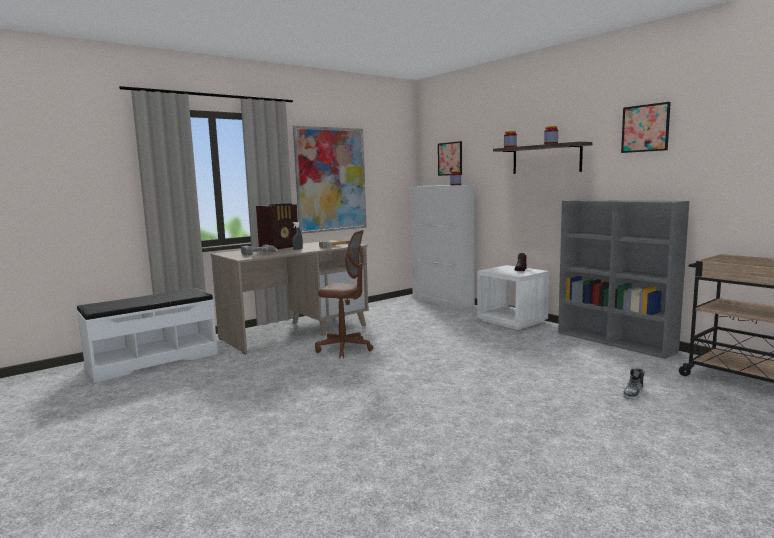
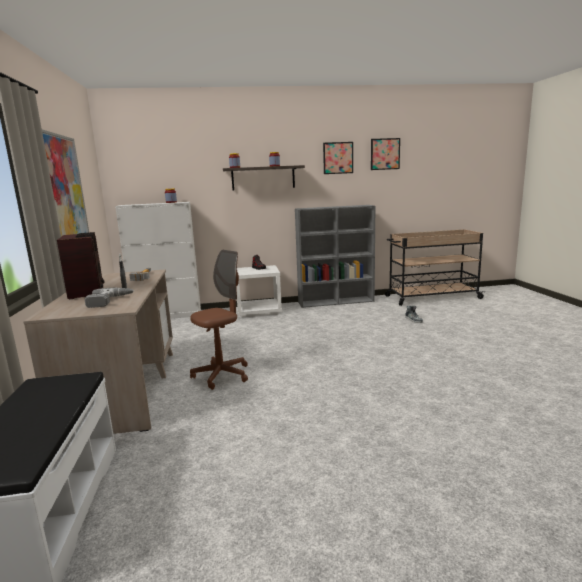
camera: 60 degrees left, 5 degrees up
(450, 159) = (152, 177): picture -> picture (385, 154)

